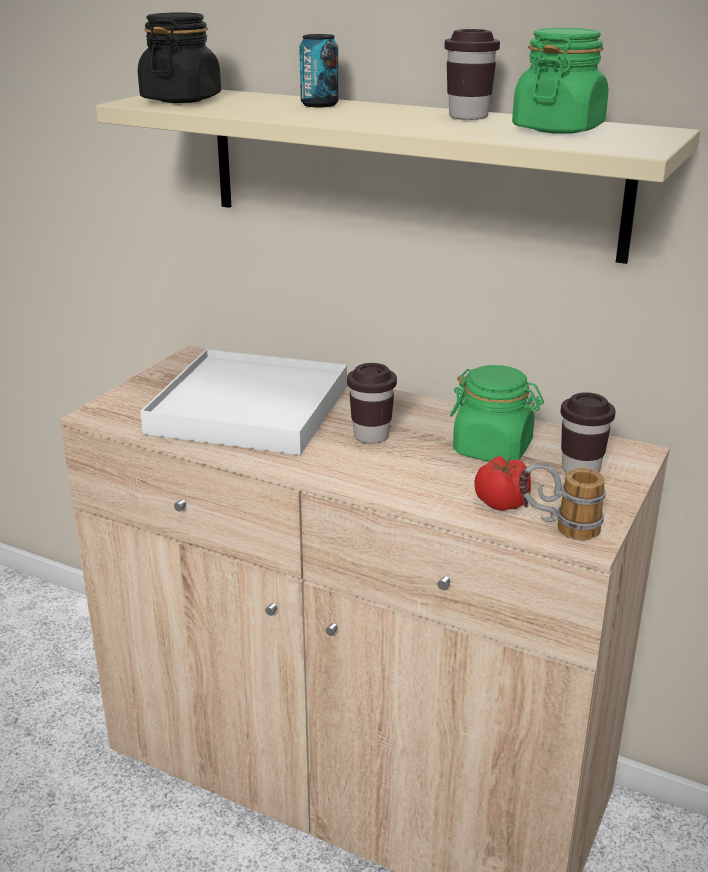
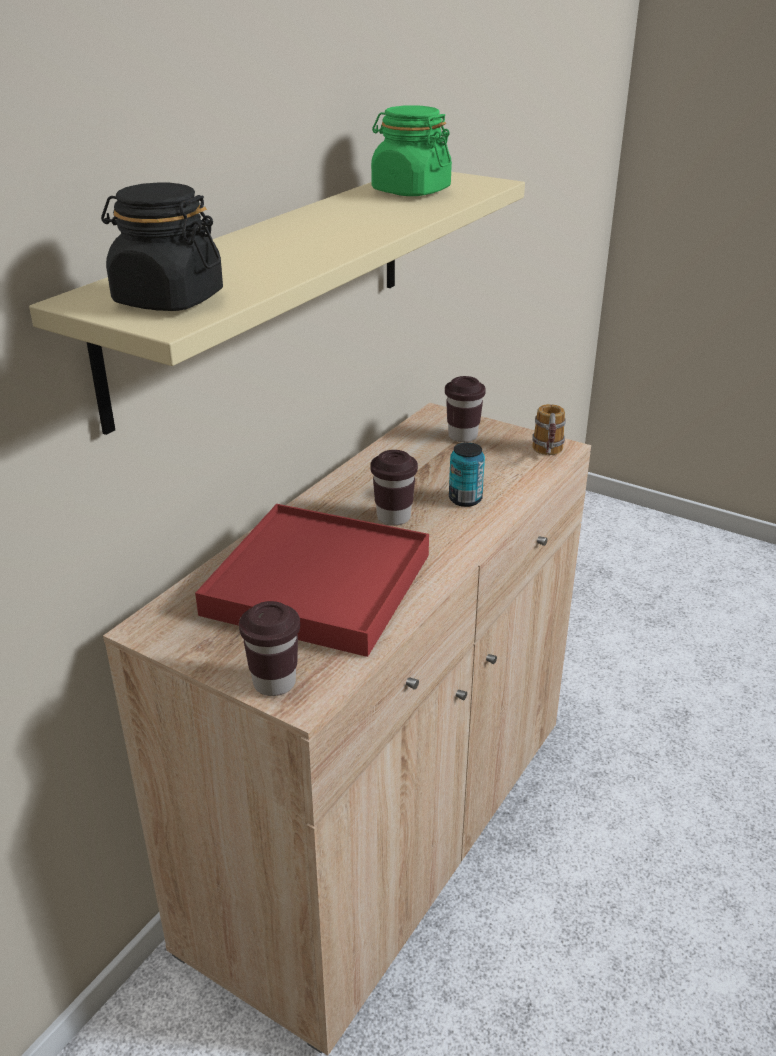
camera: 85 degrees left, 5 degrees up
(249, 409) = (318, 585): white tray -> red tray
(319, 104) = (247, 247): can -> can (465, 499)
(468, 117) = (345, 207): brown cup -> brown cup (274, 683)
(493, 449) = (426, 465): green jar -> none
(500, 502) = (512, 471): tomato -> none

